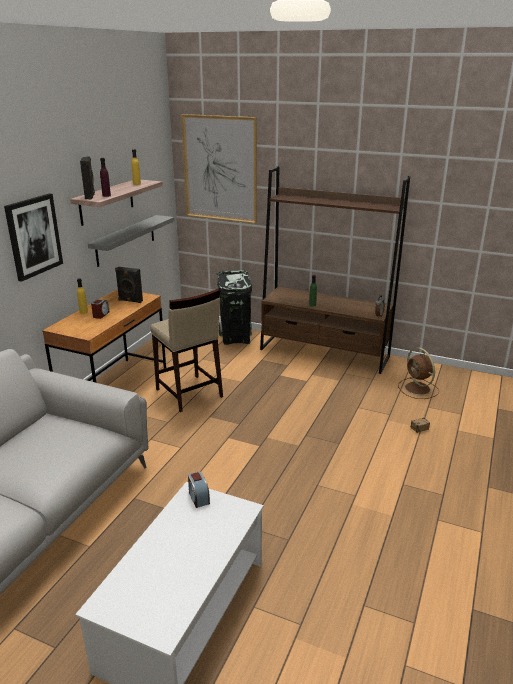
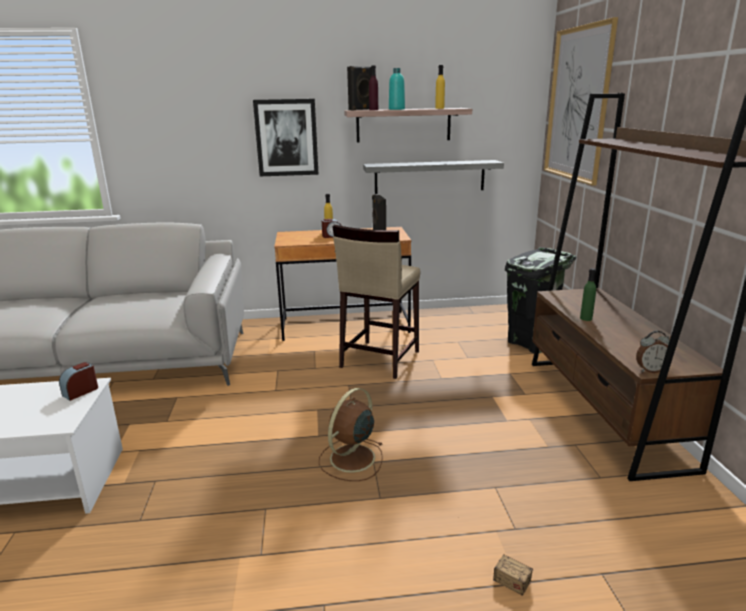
camera: 60 degrees right, 5 degrees down
(117, 191) = (396, 109): none -> turquoise bottle
(418, 389) = (645, 542): brown fan -> brown fan (351, 459)

